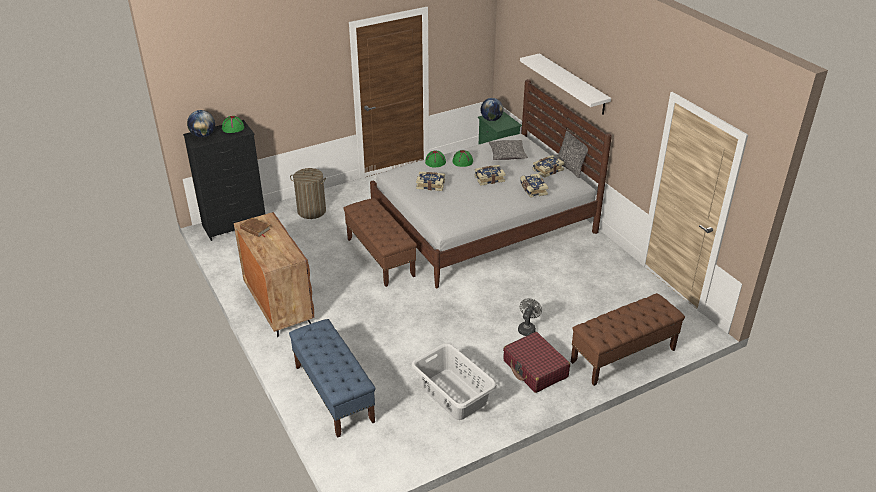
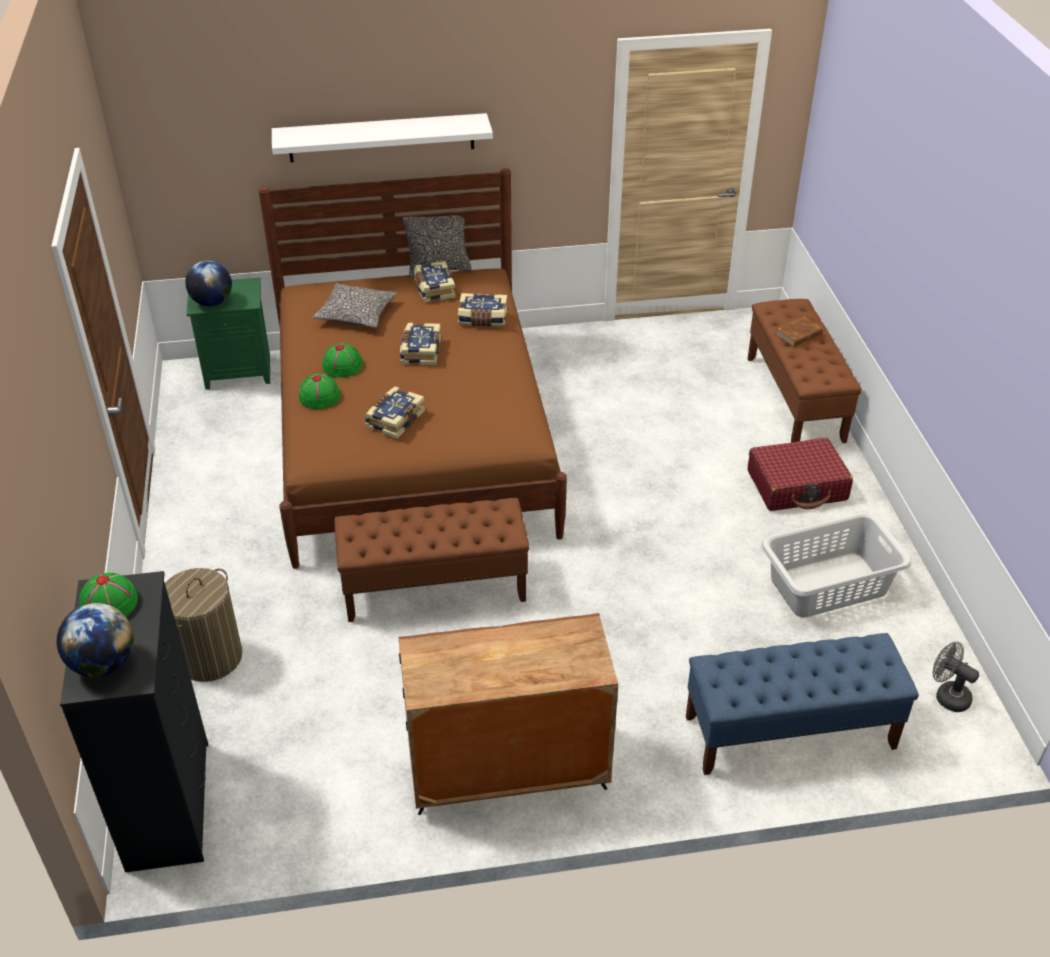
camera: 70 degrees left, 5 degrees up
(255, 229) = (451, 675): brown book -> brown book (799, 334)
(483, 224) = (413, 438): white bed -> brown bed
(527, 328) = (705, 467): grey fan -> grey fan (947, 696)

